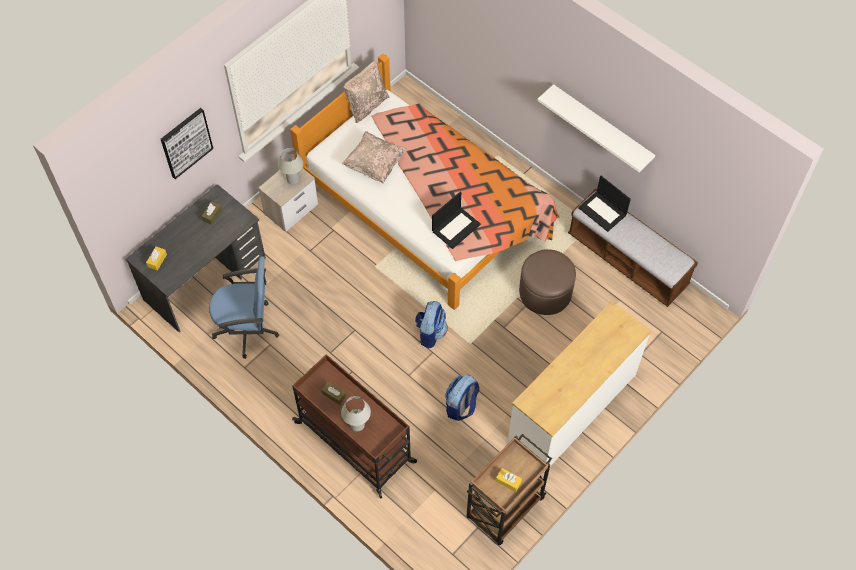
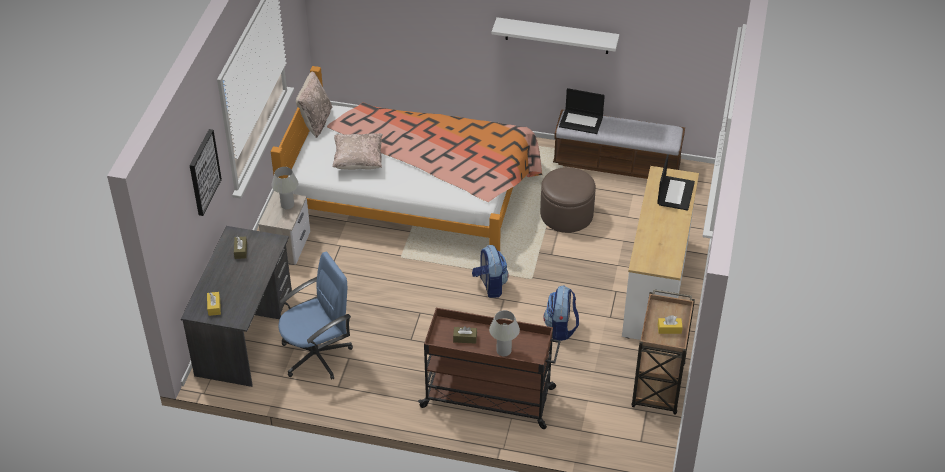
camera: 30 degrees left, 15 degrees down
(456, 227) = (469, 177): laptop -> laptop (675, 193)

